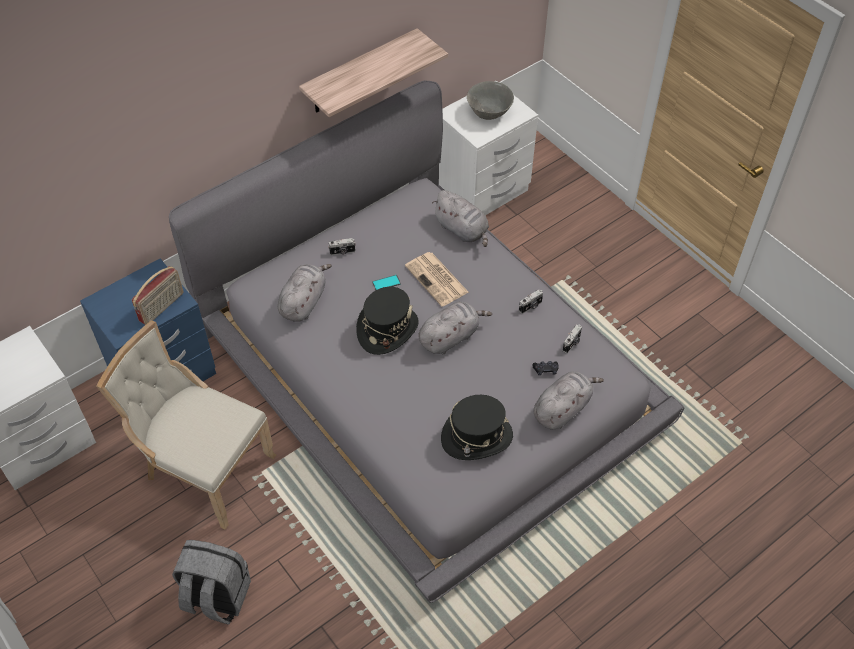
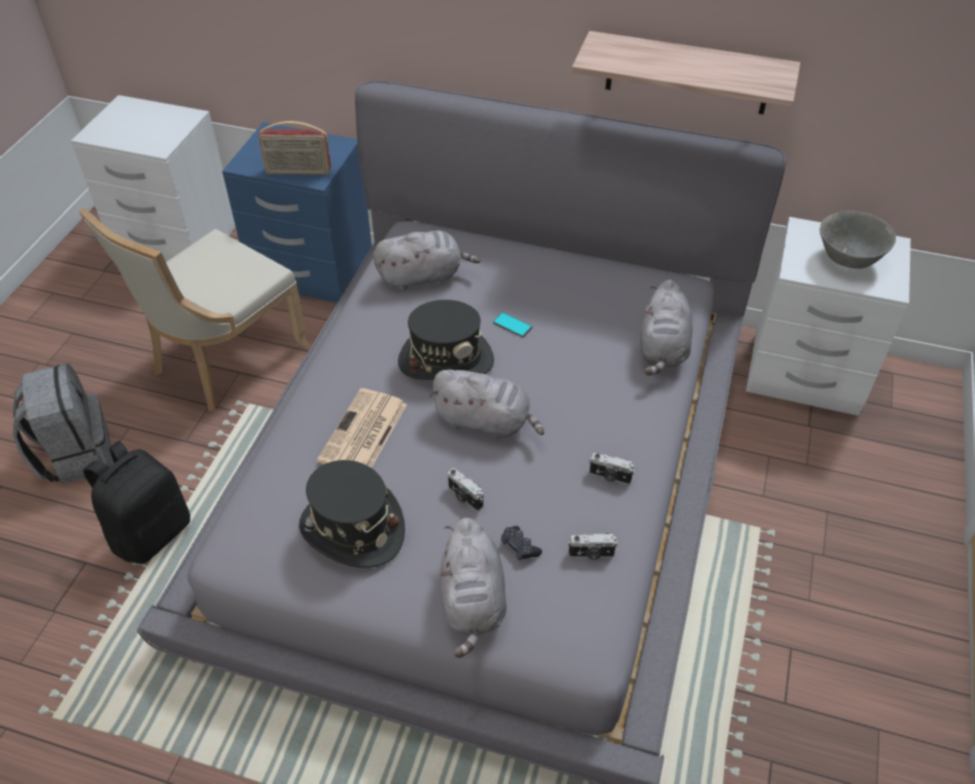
camera: 55 degrees right, 5 degrees down
(204, 469) = (223, 360): beige chair -> beige chair turned 135 degrees counterclockwise
(326, 577) = (151, 532): none -> black backpack
(342, 252) = (521, 269): camera -> camera (464, 497)
(437, 279) = (561, 365): newspaper -> newspaper (363, 434)
(562, 409) = (473, 601): grey plush toy -> grey plush toy turned 75 degrees clockwise

